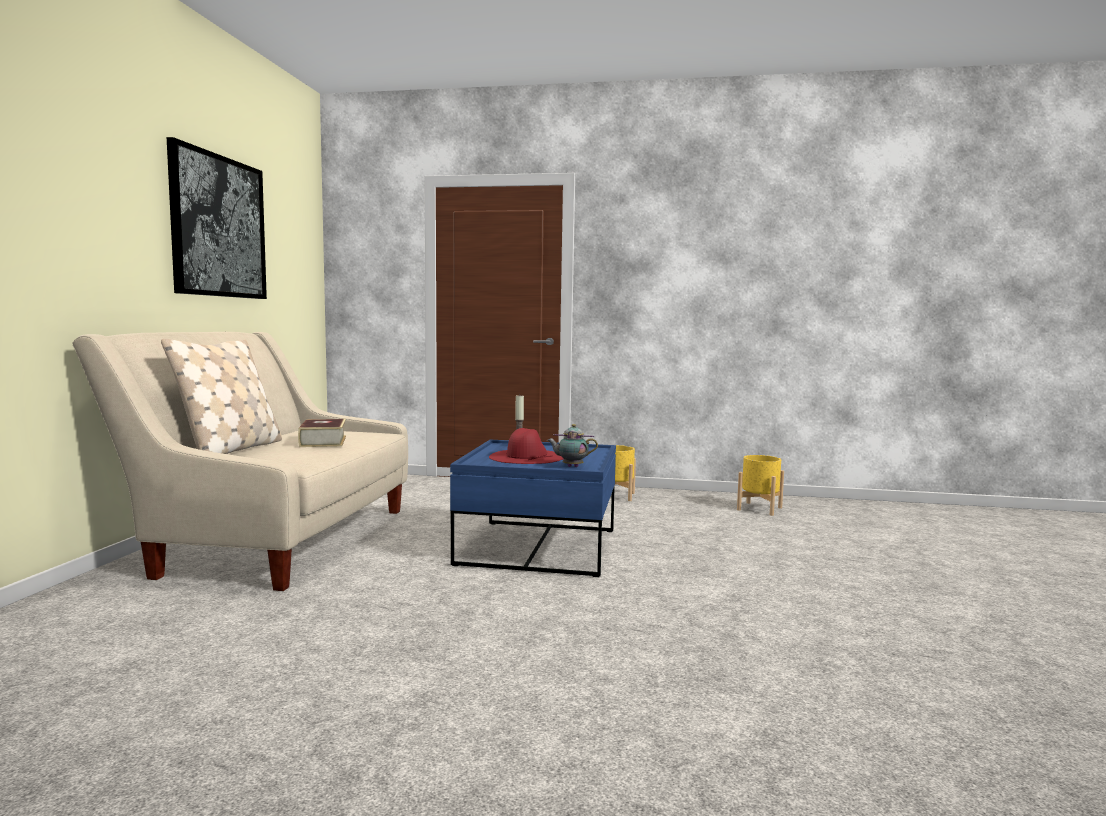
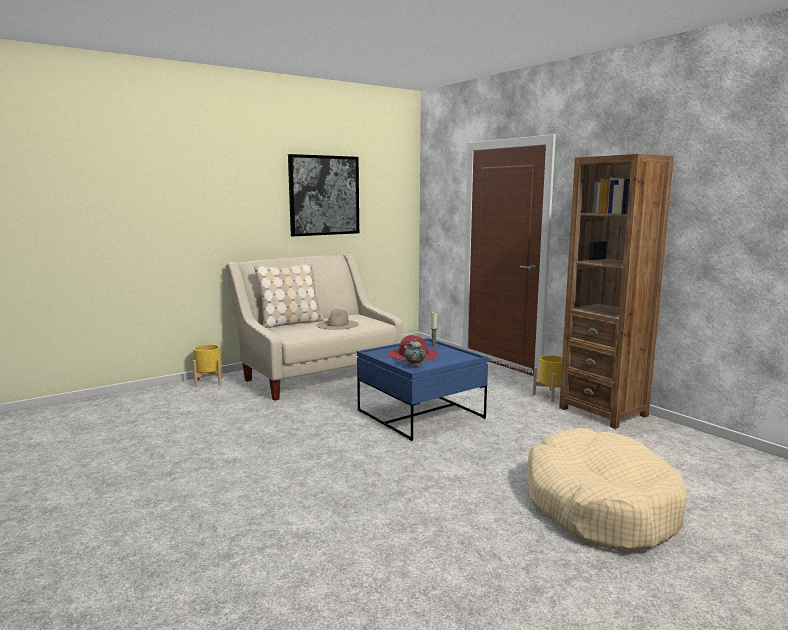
camera: 45 degrees right, 5 degrees up
(323, 441) = (337, 324): book -> beige hat
(689, 498) = (603, 412): none -> brown bookcase
(759, 509) = (642, 435): yellow planter -> yellow planter (208, 382)
(878, 573) = (599, 506): none -> beige dog bed

